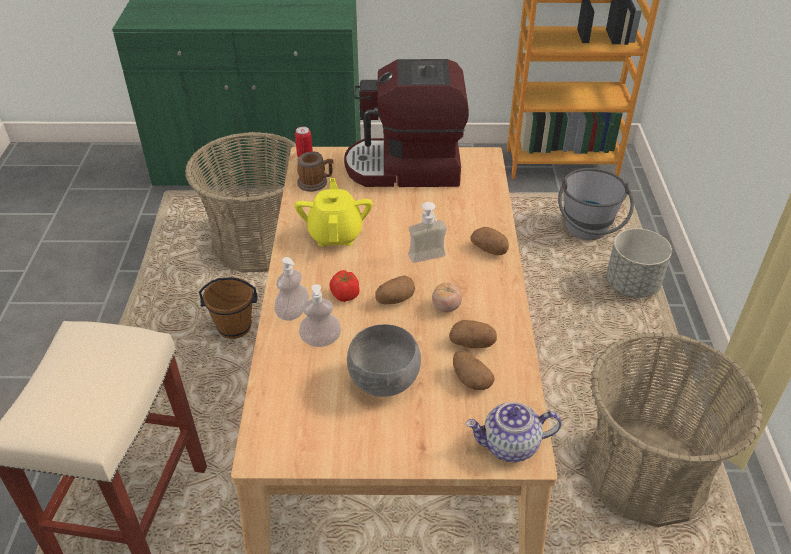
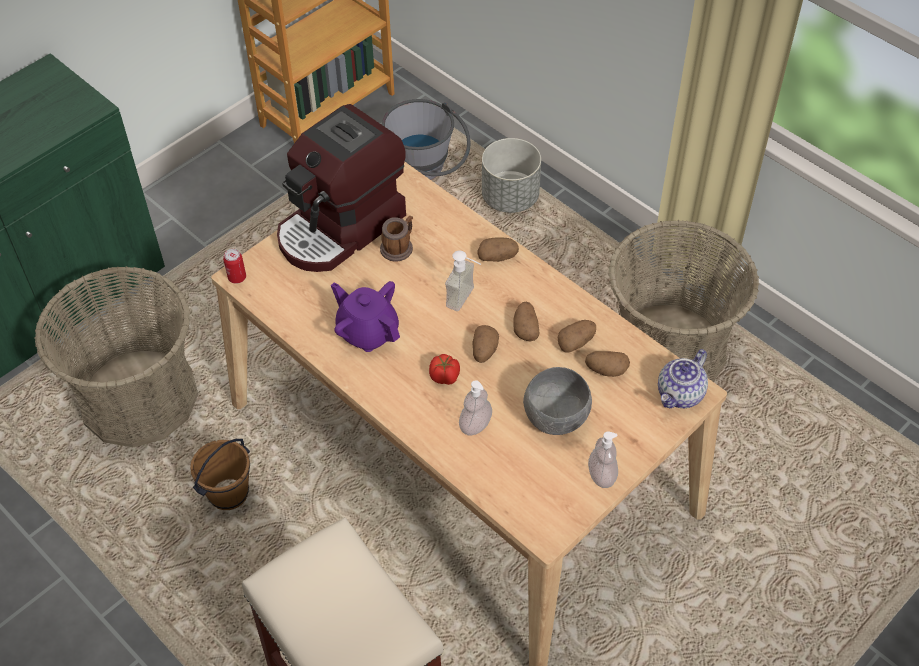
camera: 45 degrees left, 10 degrees up
(293, 312) = (426, 421): soap dispenser -> soap dispenser (601, 475)
(316, 183) = (285, 297): mug -> mug (399, 247)
(335, 234) = (367, 332): yellow teapot -> purple teapot
(446, 307) = (525, 329): tomato -> potato

